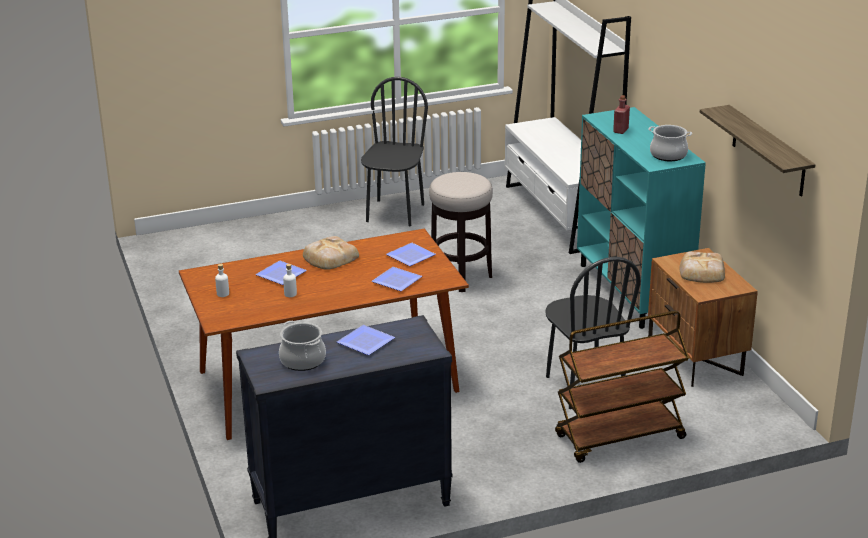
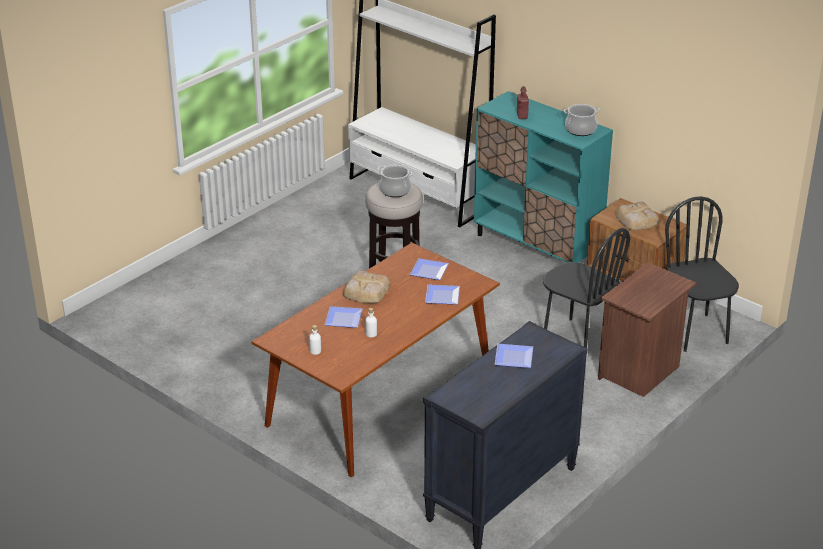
camera: 30 degrees left, 5 degrees up
(302, 360) = (484, 389): cooking pot -> cooking pot (395, 191)
(394, 213) = (280, 229): black chair -> black chair (695, 333)
(619, 438) = (640, 372): brown cart -> brown nightstand
(768, 151) = (691, 114): shelf -> none

